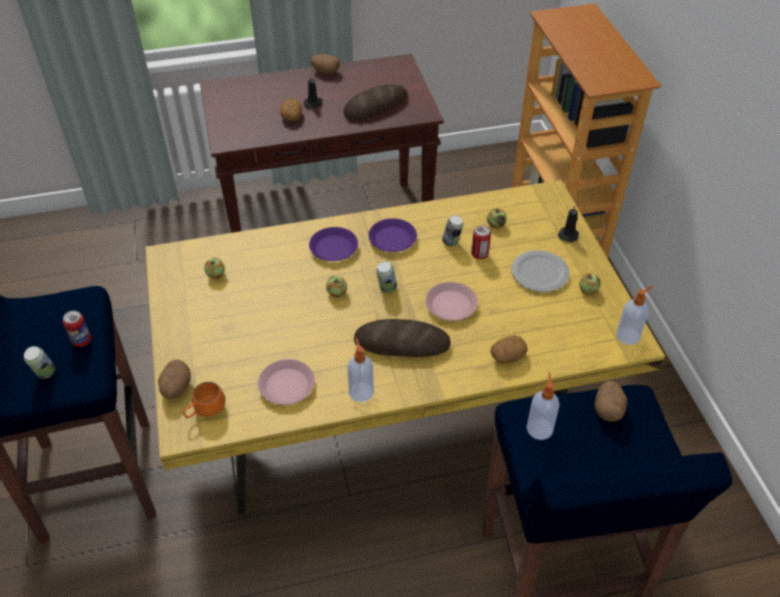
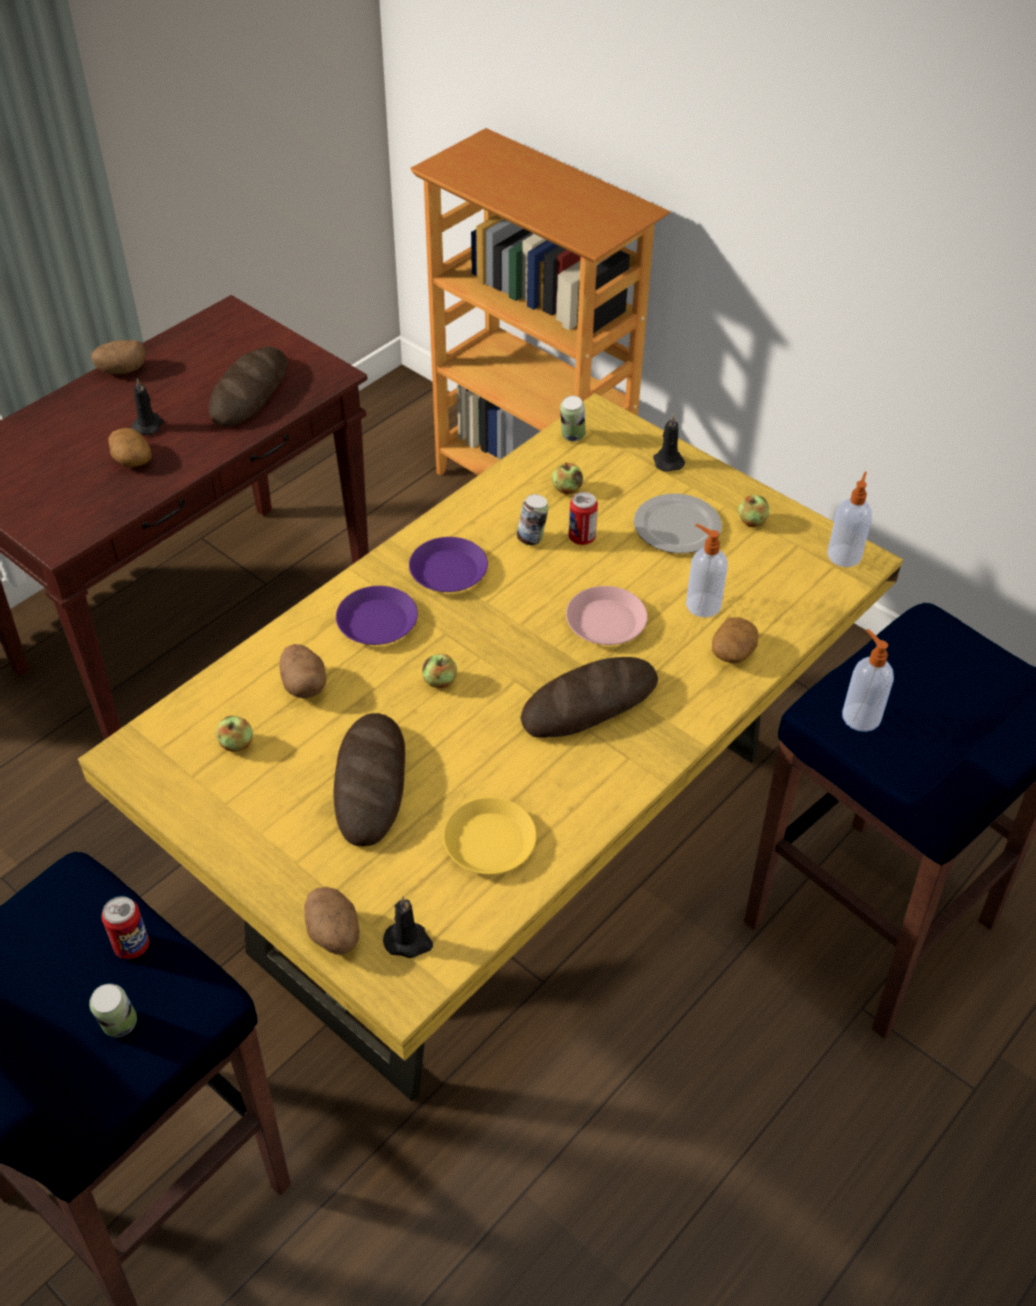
camera: 35 degrees left, 0 degrees up
(205, 411) = (408, 941): orange mug -> black candle
(258, 326) = (370, 783): none -> bread
(287, 385) = (490, 841): pink plate -> yellow plate
(361, 391) = (595, 794): soap dispenser -> soap dispenser (702, 604)
(386, 289) = (502, 642): can -> can (572, 437)
(608, 409) = (912, 652): potato -> potato (304, 684)

